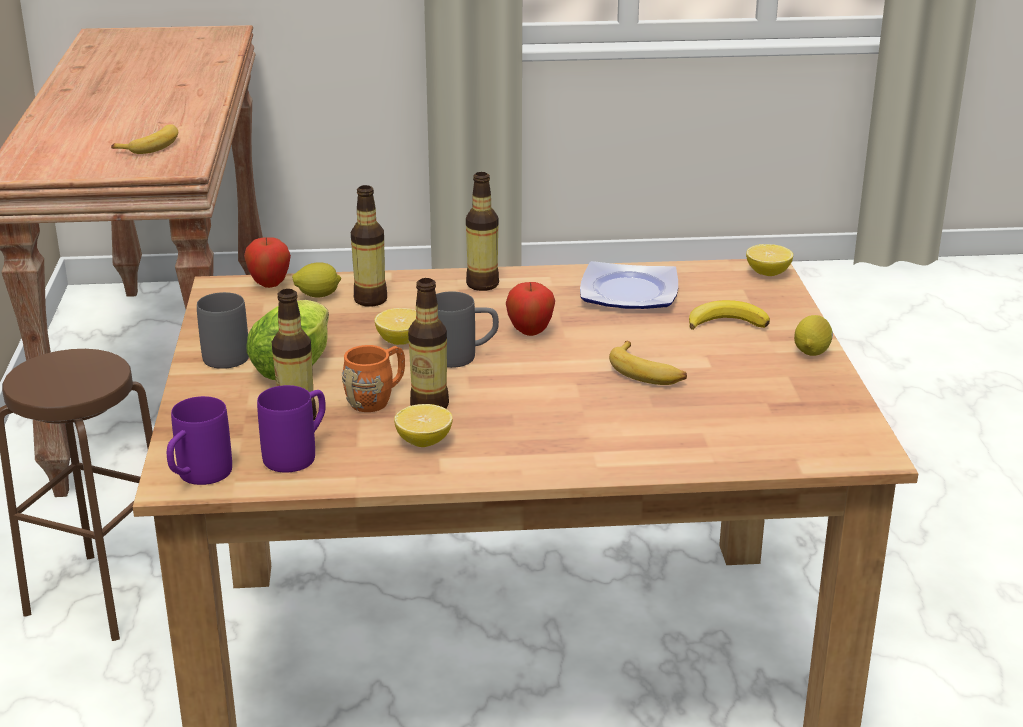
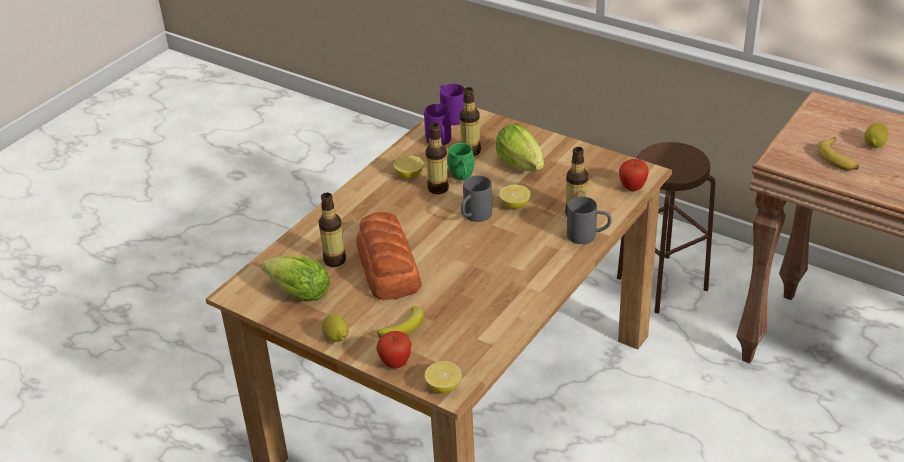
camera: 130 degrees right, 10 degrees up
(223, 353) = (560, 151): grey mug -> grey mug (588, 236)
(318, 296) = (600, 199): lemon -> lemon (875, 144)
(377, 399) = (462, 177): orange mug -> green mug
(482, 284) = (555, 260): bottle -> bottle (334, 260)
(530, 333) = (475, 250): apple -> apple (395, 364)
(627, 293) = (483, 309): plate -> none
(647, 372) = (388, 267): banana -> bread
(792, 411) = (296, 292): none -> lettuce

